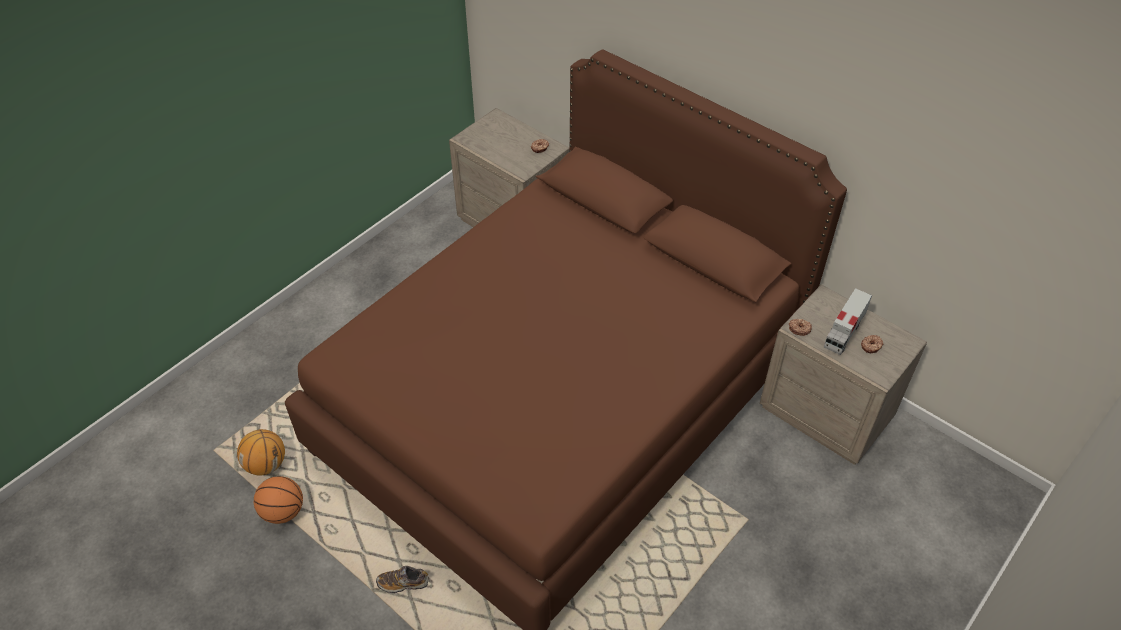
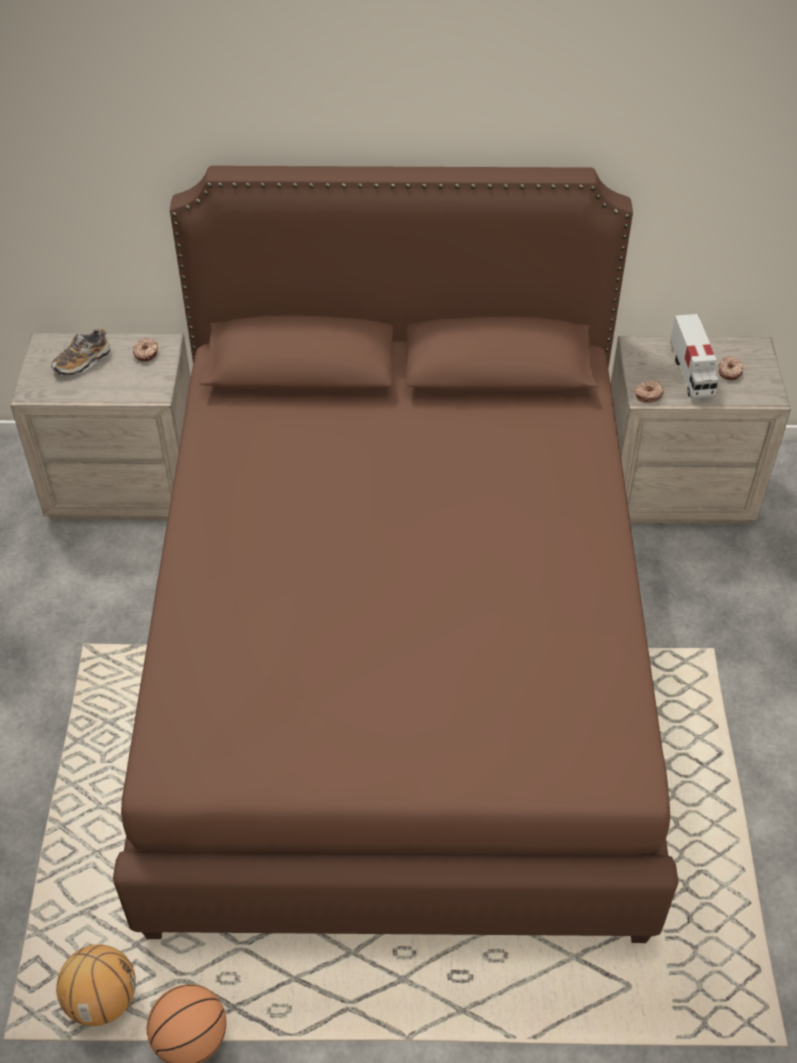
camera: 40 degrees left, 0 degrees up
(403, 583) = (435, 1001): shoe -> shoe (82, 362)

